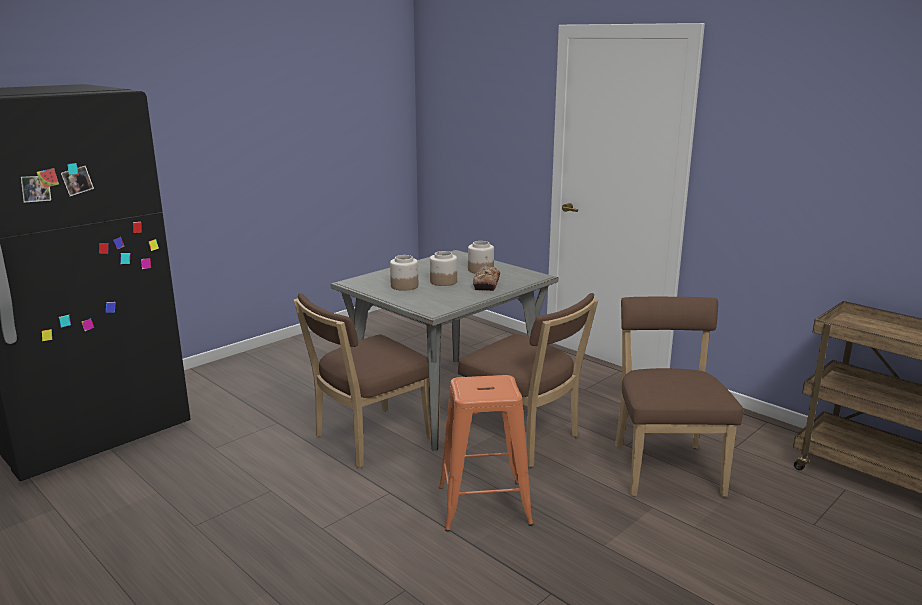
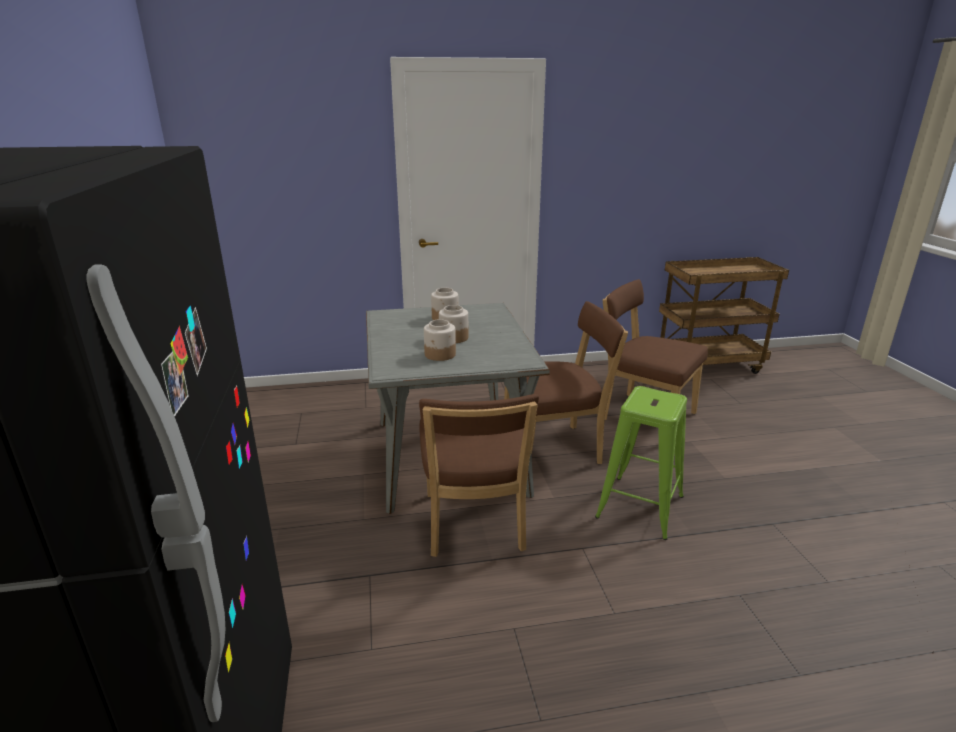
camera: 55 degrees left, 5 degrees up
(483, 505) = (639, 507): orange stool -> green stool
(486, 284) = (486, 326): bread -> none

